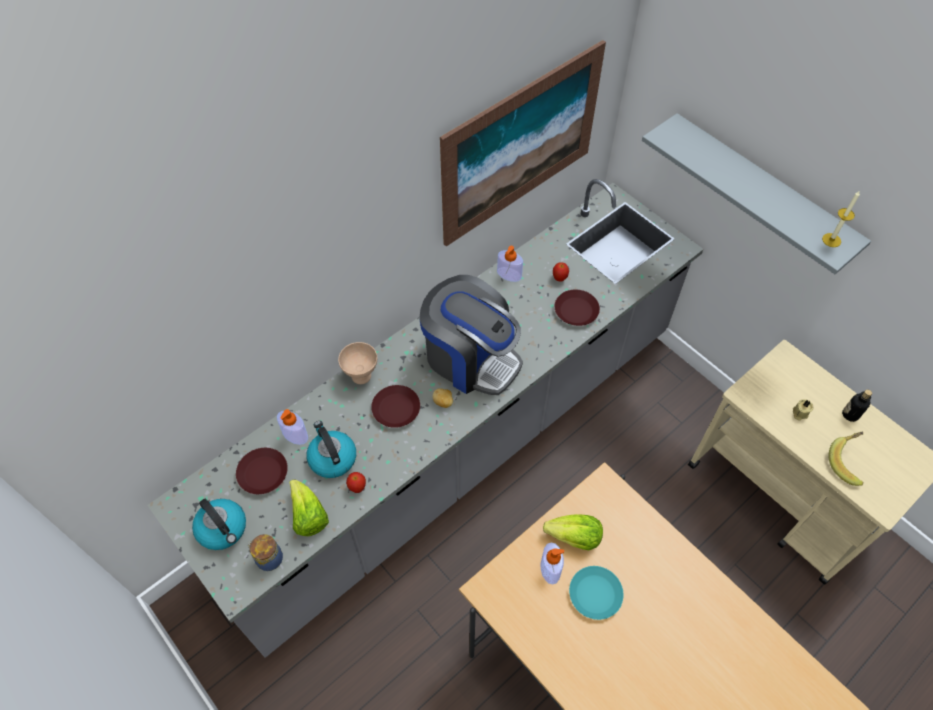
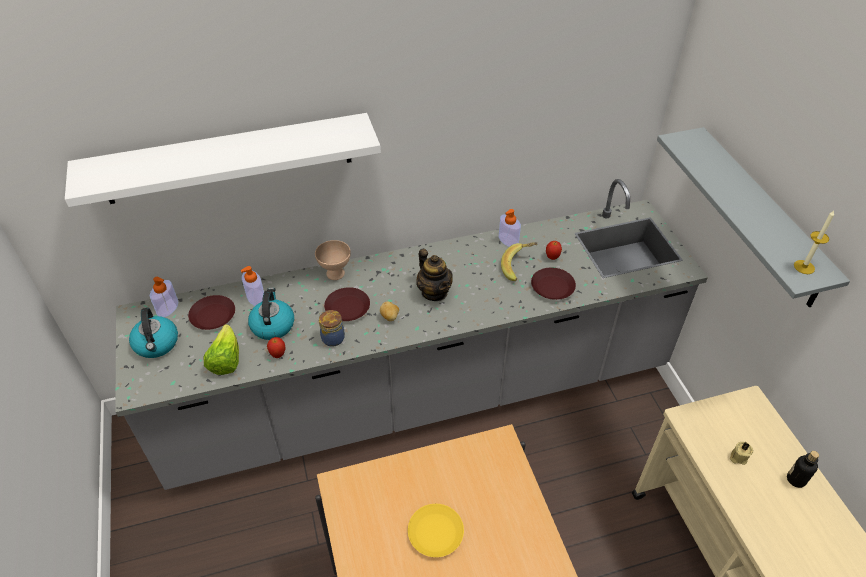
camera: 25 degrees right, 10 degrees down
(242, 314) = (229, 159): none -> white shelf
(268, 558) = (175, 379): jar -> jar (332, 338)
(470, 358) = (434, 292): coffee machine -> teapot
(521, 144) = (539, 112): picture -> none
(550, 569) = (407, 493): soap dispenser -> soap dispenser (168, 308)
(574, 537) = (445, 476): lettuce -> none
(595, 595) = (435, 533): turquoise plate -> yellow plate
(848, 462) = (769, 523): banana -> banana (519, 267)

